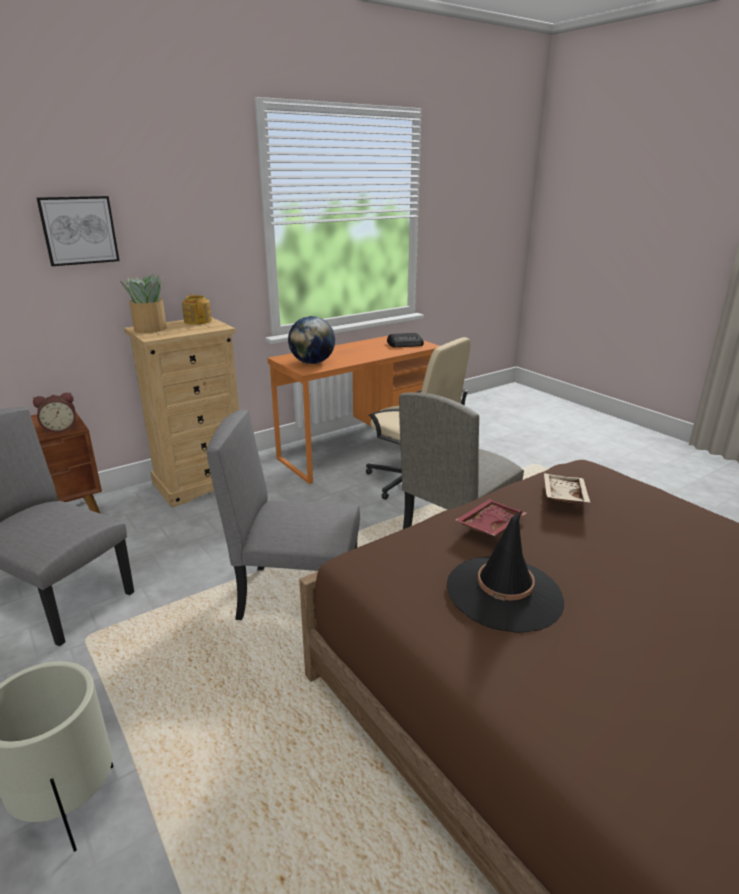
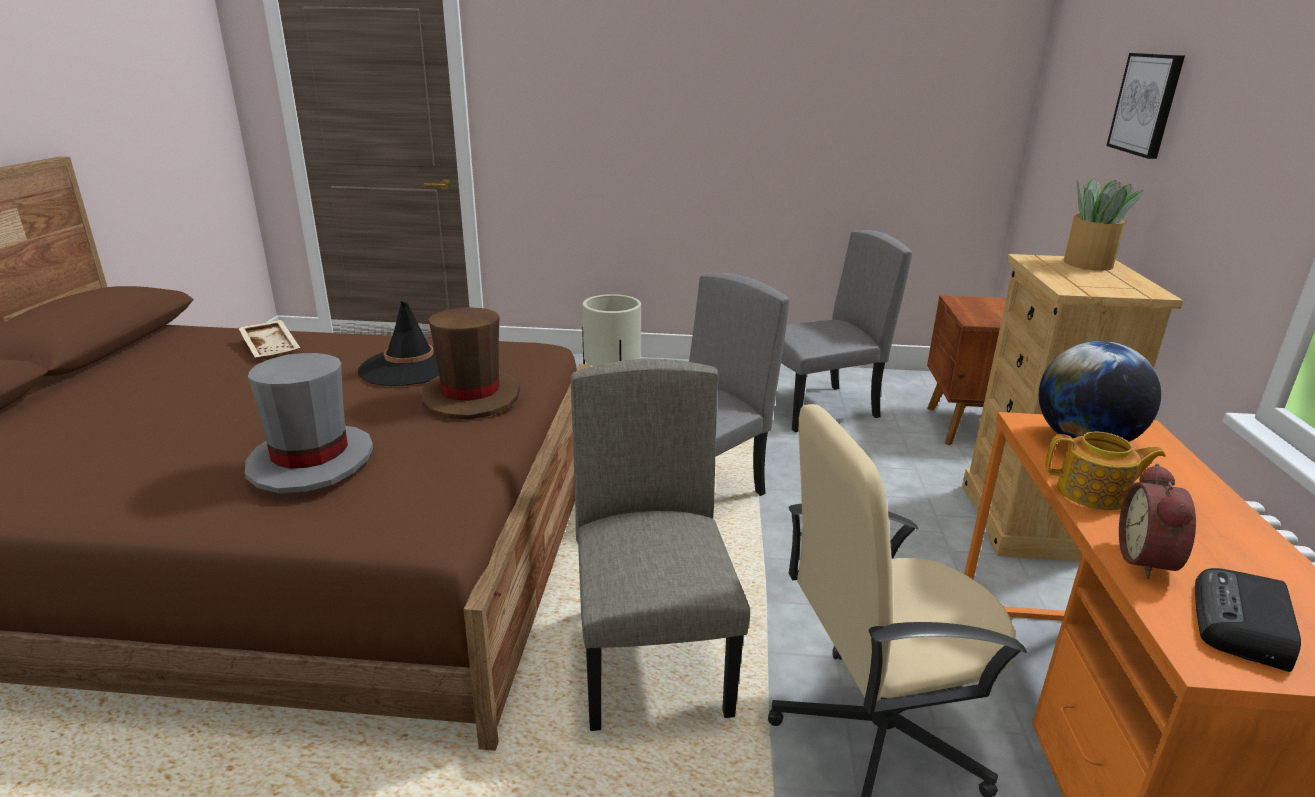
camera: 130 degrees right, 0 degrees up
(60, 429) = (976, 317): alarm clock -> alarm clock (1149, 561)
(198, 321) = (1134, 288): teapot -> teapot (1094, 494)
(489, 525) = (471, 397): red tray -> brown hat
(562, 496) = (420, 446): beige tray -> beige tray (272, 347)
(641, 510) = (312, 461): none -> grey hat

